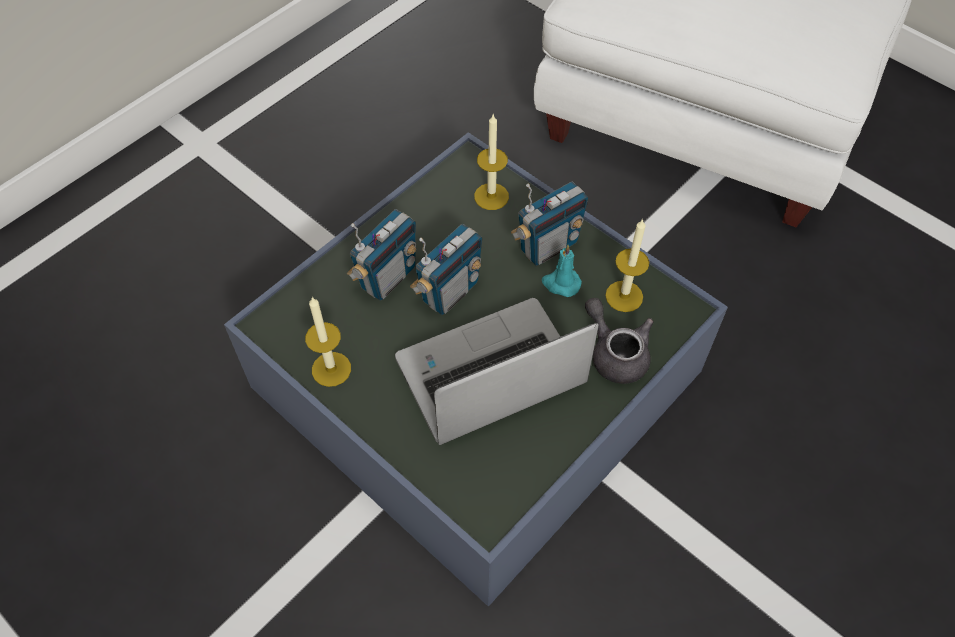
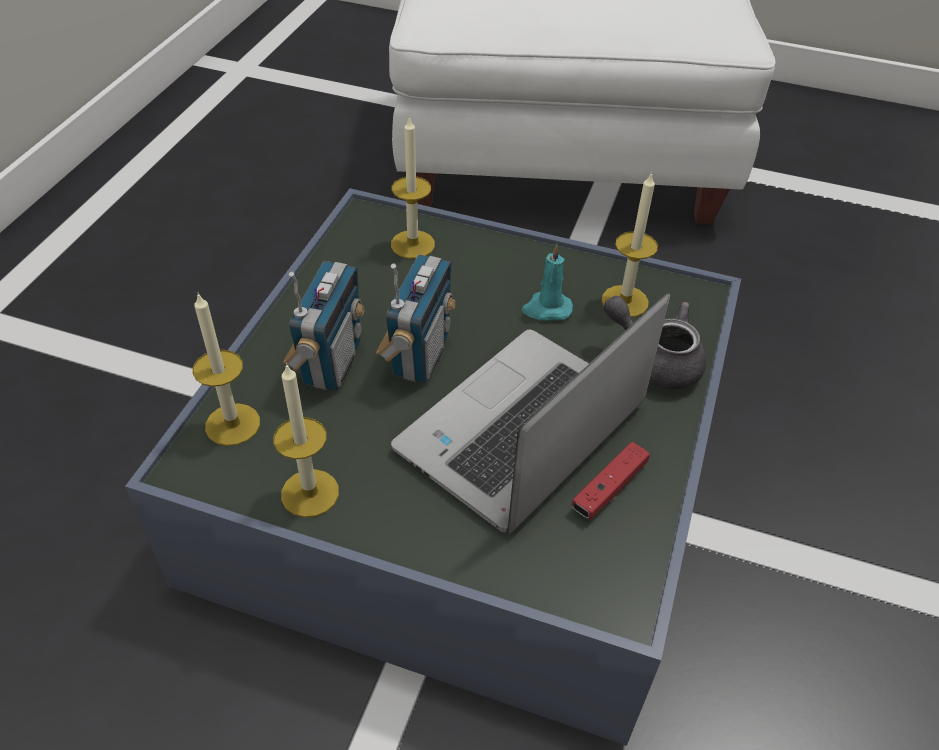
camera: 25 degrees left, 10 degrees down
(305, 302) = (232, 424): none -> candle
(526, 437) = (609, 488): none -> red game controller
(548, 246) = (508, 276): radio -> none

